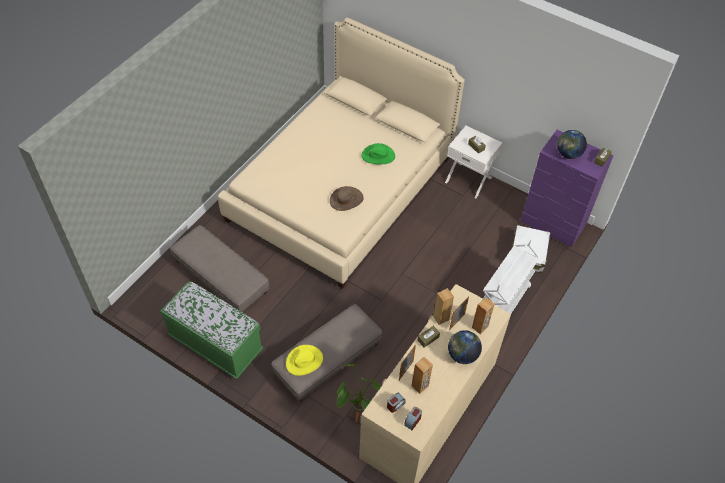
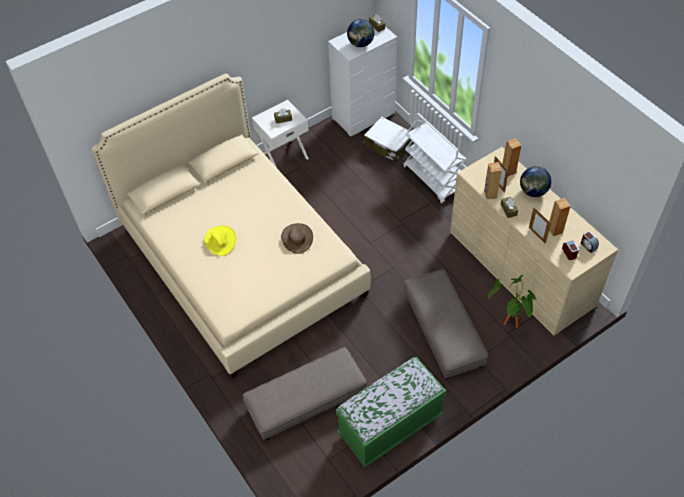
camera: 65 degrees left, 0 degrees up
(304, 361) = (456, 339): yellow hat -> yellow hat (220, 240)
(378, 156) = (253, 196): green hat -> none
(553, 224) = (363, 116): purple dresser -> white dresser

